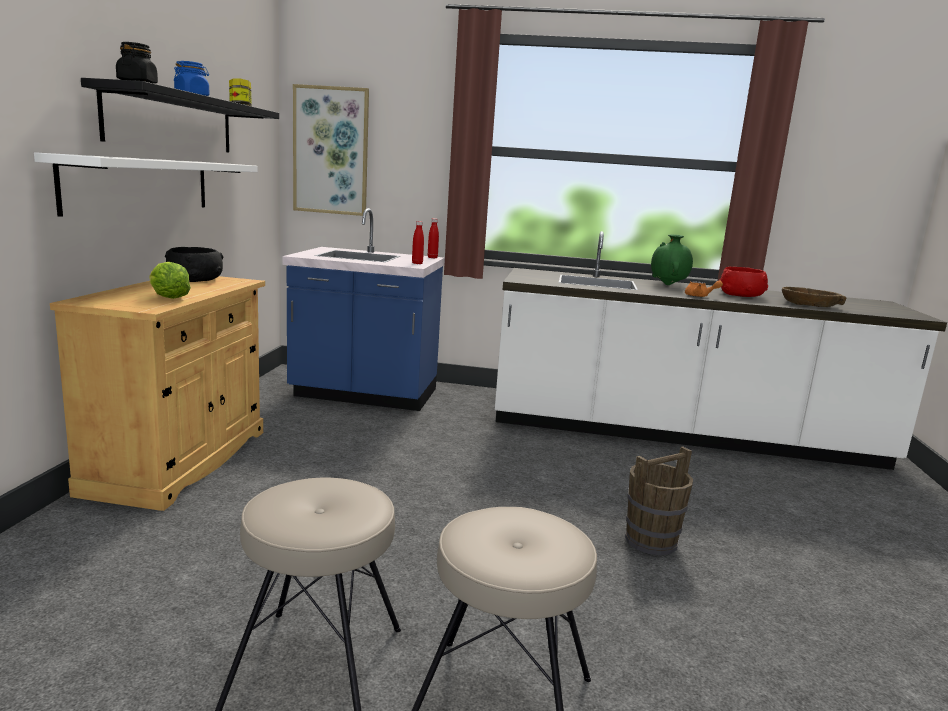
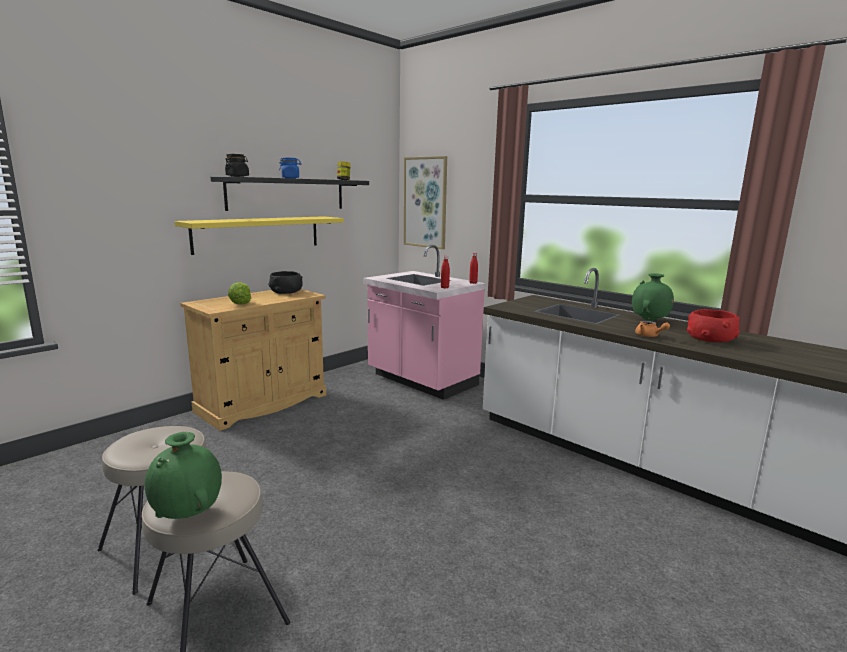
camera: 35 degrees right, 0 degrees up
(140, 184) = (258, 234): white shelf -> yellow shelf
(364, 395) = (421, 380): blue counter -> pink counter
(548, 561) = (188, 515): none -> green vase
(651, 541) = (480, 547): brown bucket -> none
(809, 304) = (776, 358): brown bowl -> none

